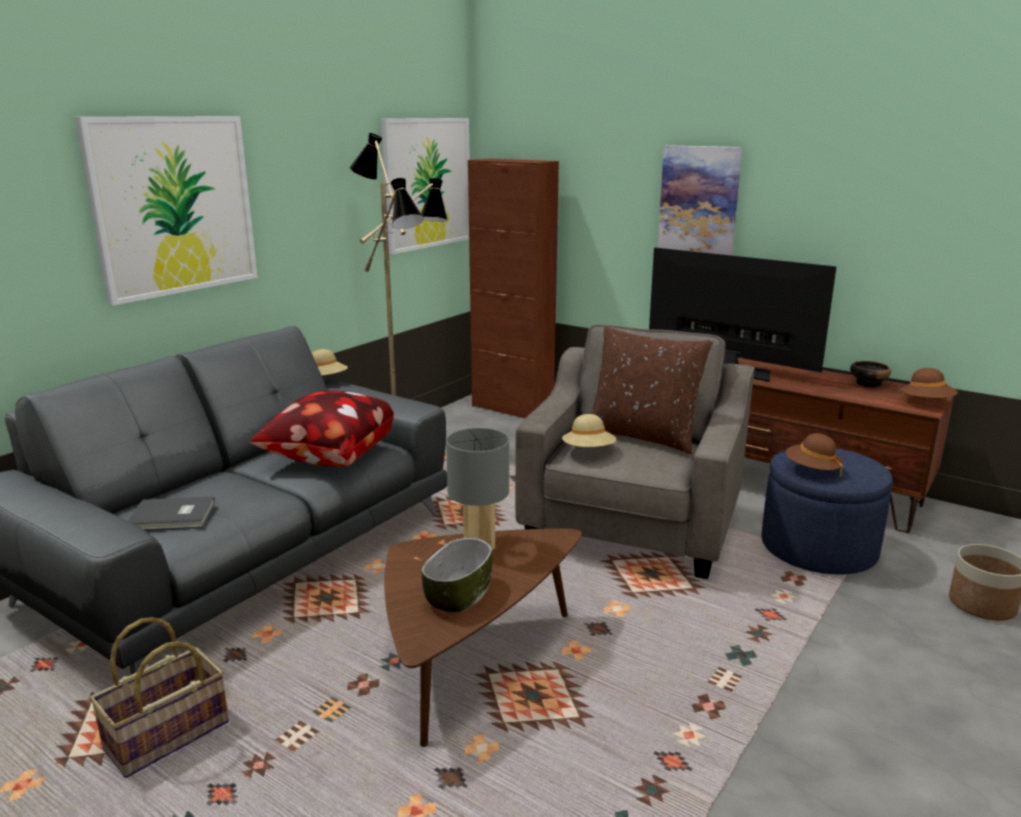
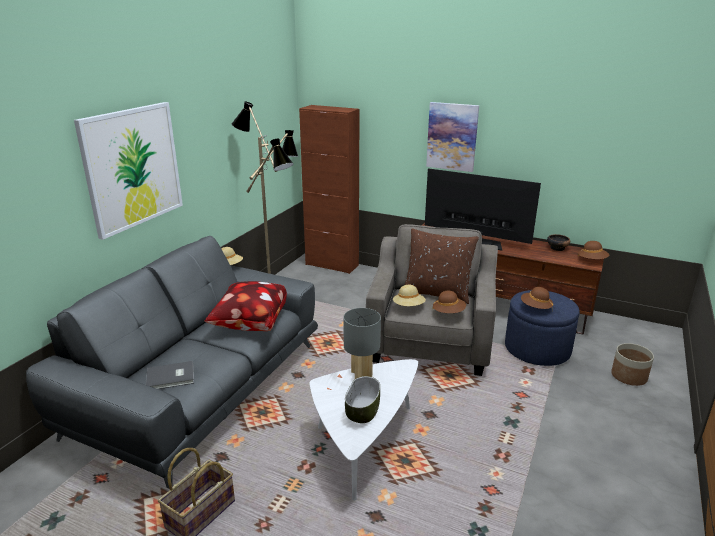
camera: 10 degrees left, 5 degrees up
(427, 183) = (273, 125): picture -> none
(470, 659) = (362, 442): brown coffee table -> white coffee table
(652, 463) = (448, 312): none -> brown hat

